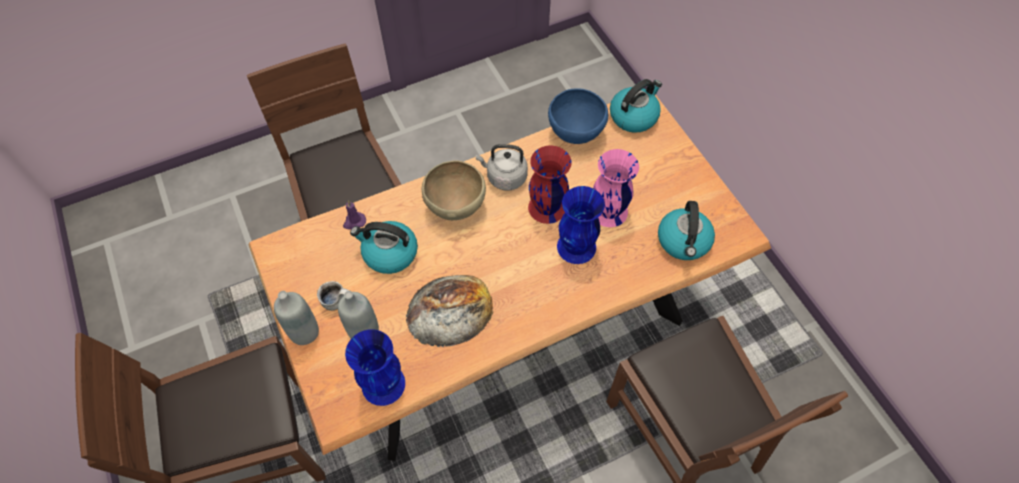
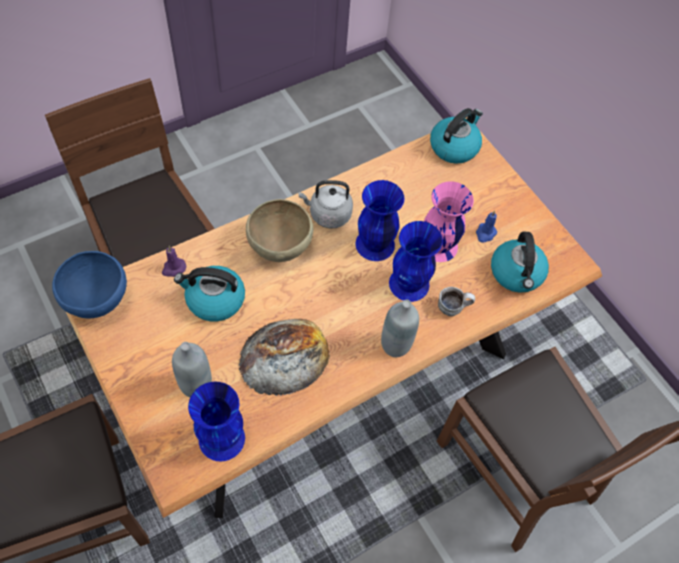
camera: 10 degrees left, 0 degrees up
(304, 332) = (131, 388): grey bottle -> grey bottle (395, 344)
(338, 301) = (164, 353): mug -> mug (453, 307)
(546, 207) = (374, 244): red vase -> blue vase
(575, 133) = (396, 166): blue bowl -> blue bowl (97, 300)
(656, 201) = (485, 233): none -> blue candle

